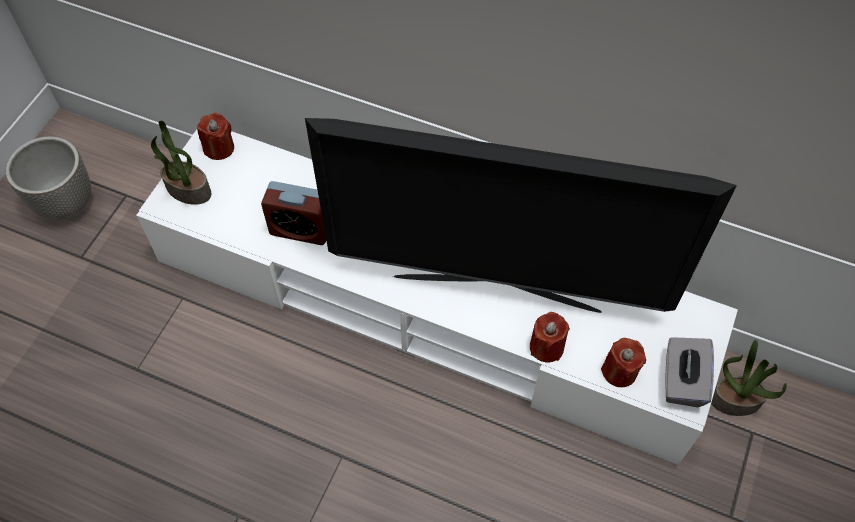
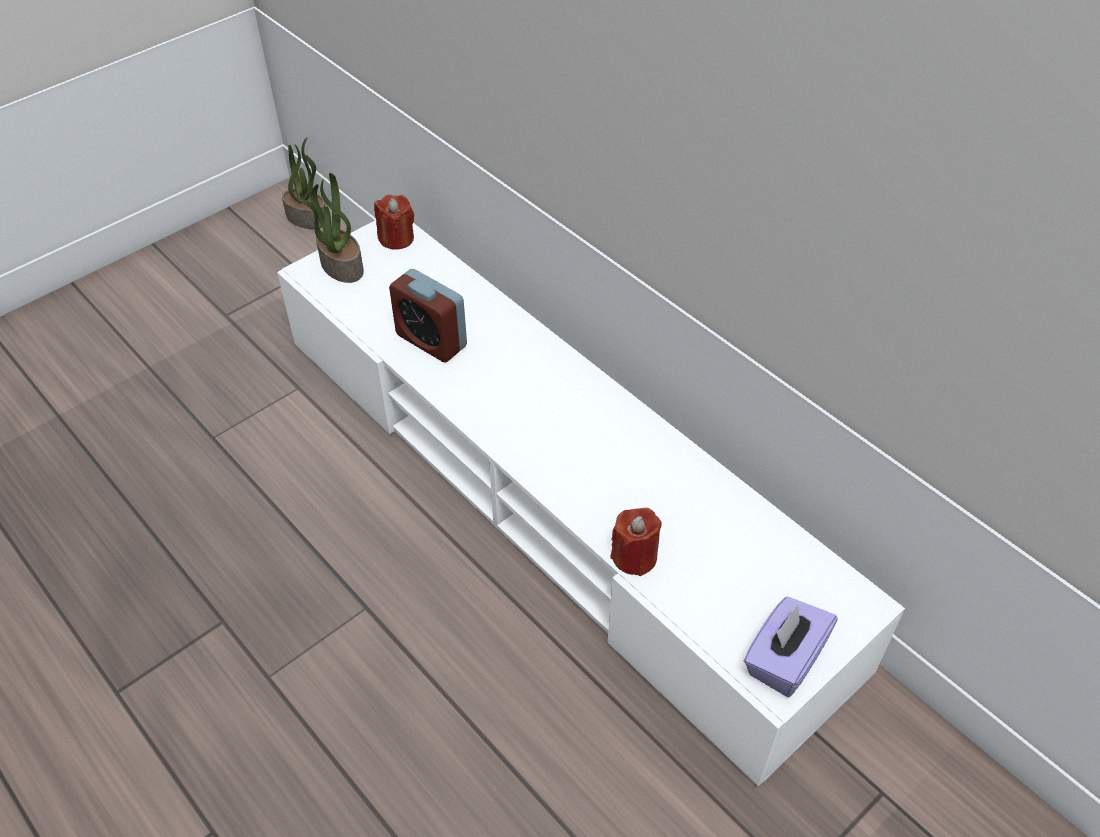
camera: 25 degrees right, 10 degrees down
(66, 203) = (242, 263): planter -> none
(497, 291) = (610, 476): television -> none
(619, 371) = (709, 617): red candle -> none
(682, 381) = (783, 659): grey tissue box -> purple tissue box
(735, 400) = (878, 744): potted plant -> potted plant (308, 218)

